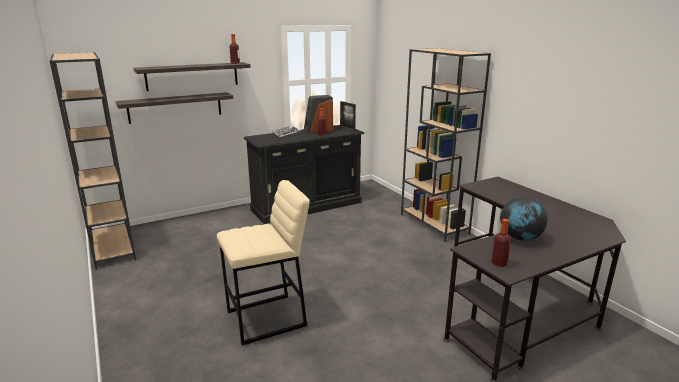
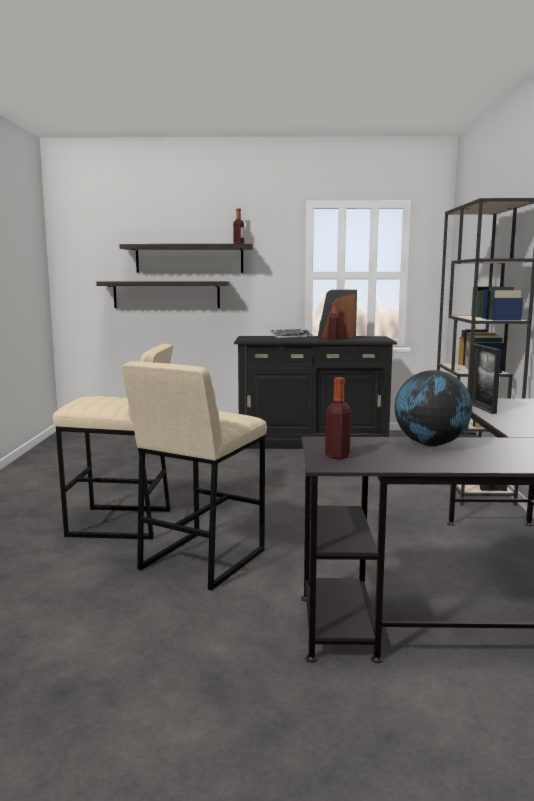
camera: 30 degrees right, 10 degrees down
(112, 247) = (64, 441): bookcase -> none
(347, 129) = (377, 339): picture frame -> picture frame (482, 408)
(358, 333) = (201, 560): none -> beige stool

